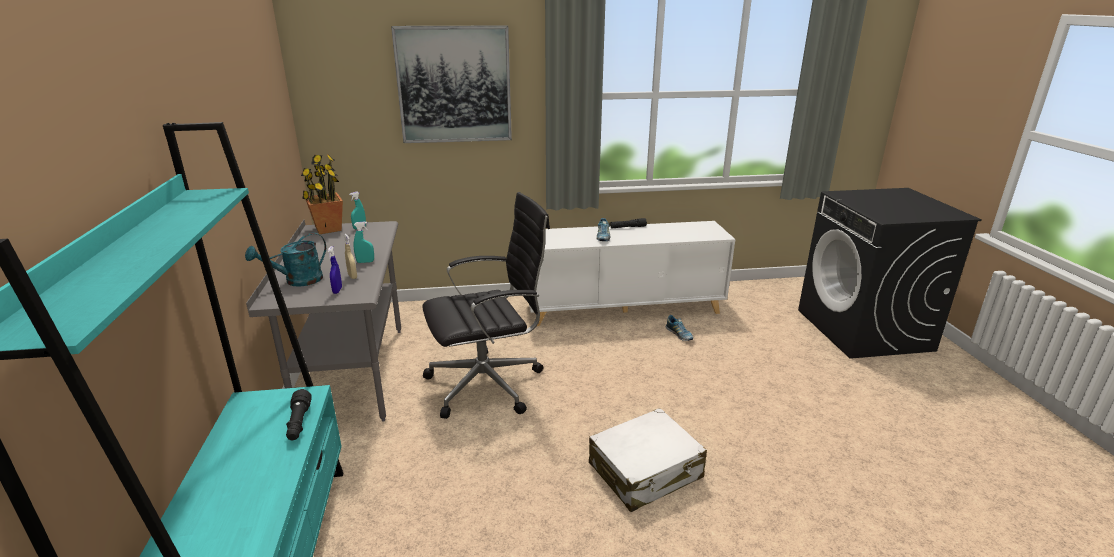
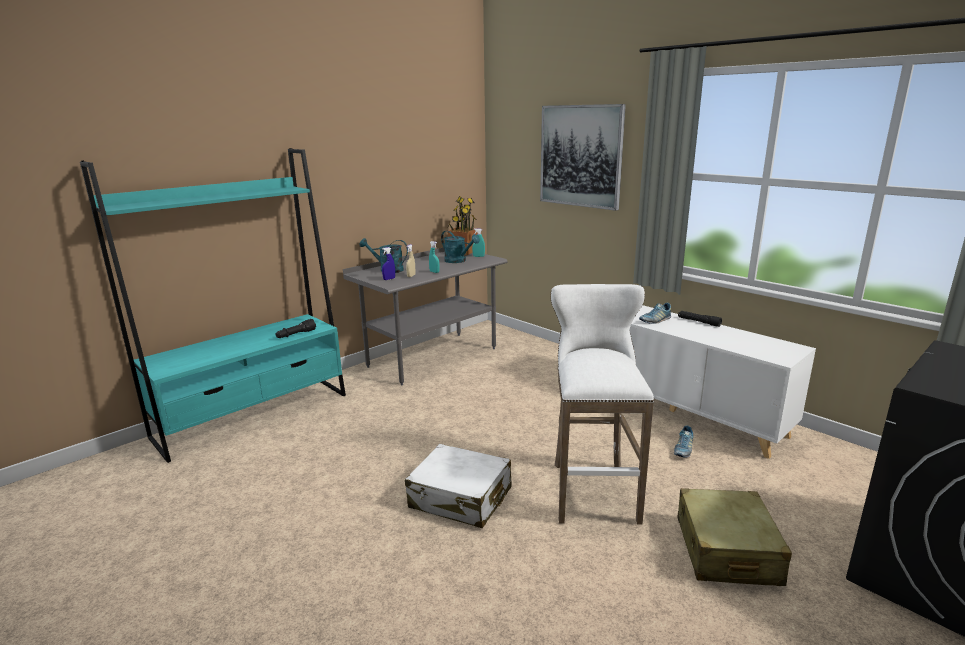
camera: 55 degrees right, 5 degrees down
(353, 240) = (458, 261): none -> turquoise watering can
(488, 384) = (481, 399): black office chair -> none
(692, 396) = (592, 488): none -> white stool
(801, 381) = (726, 550): none -> beige suitcase

